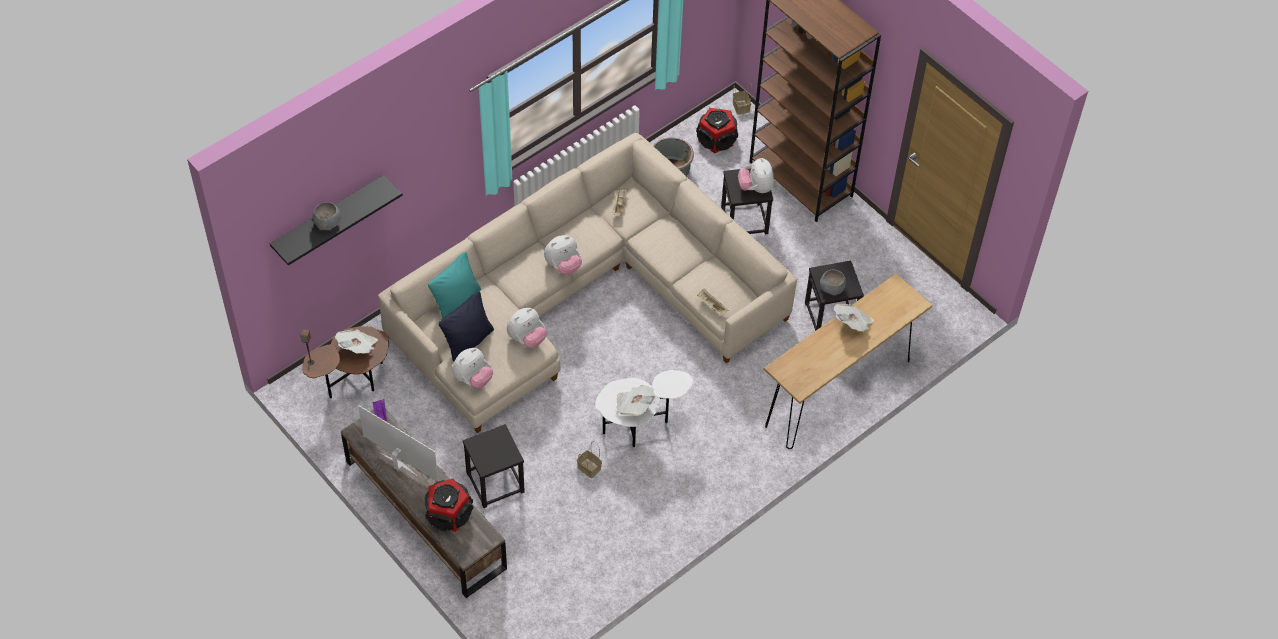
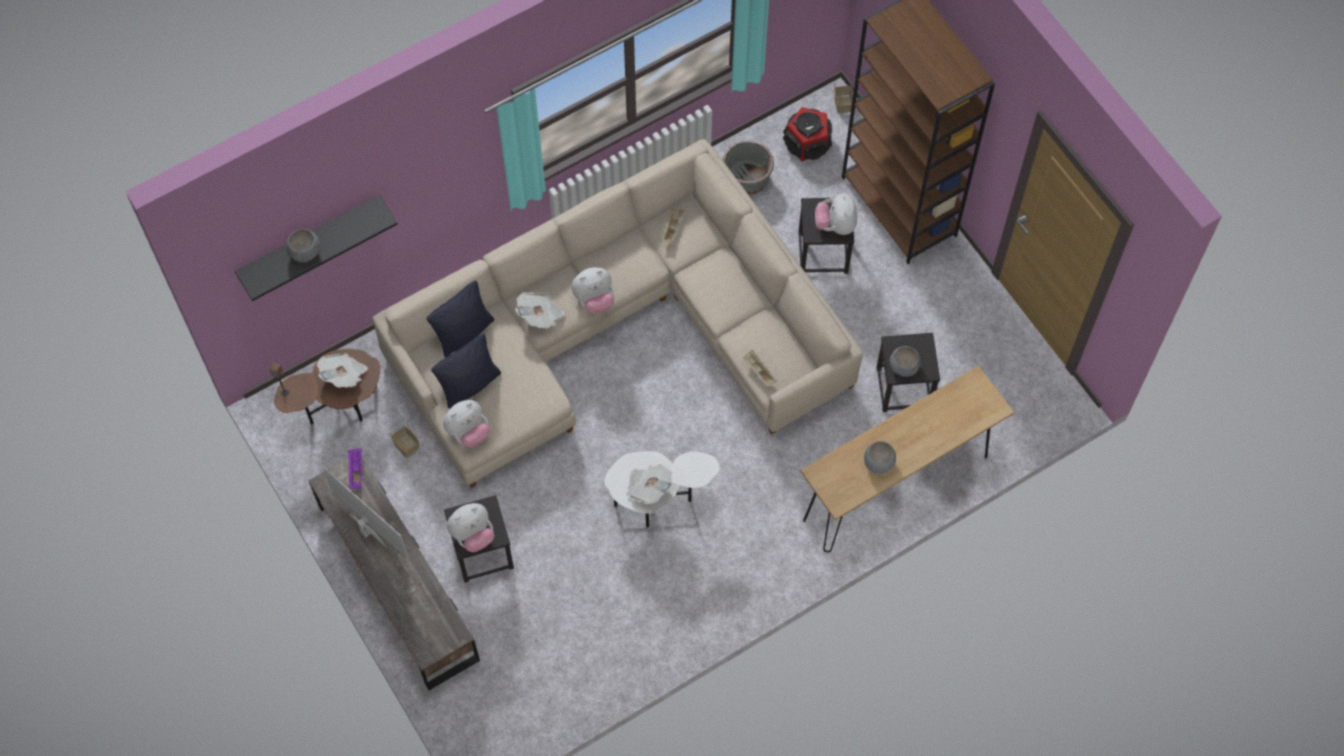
camera: 10 degrees right, 10 degrees up
(449, 514) = (415, 599): speaker -> none
(456, 302) = (464, 332): turquoise pillow -> black pillow
(527, 338) = (538, 388): plush toy -> plush toy (473, 535)
(588, 468) = (591, 547): basket -> basket (405, 445)
(828, 355) = (878, 463): none -> grey bowl
(853, 323) = (915, 425): newspaper -> newspaper (540, 315)

